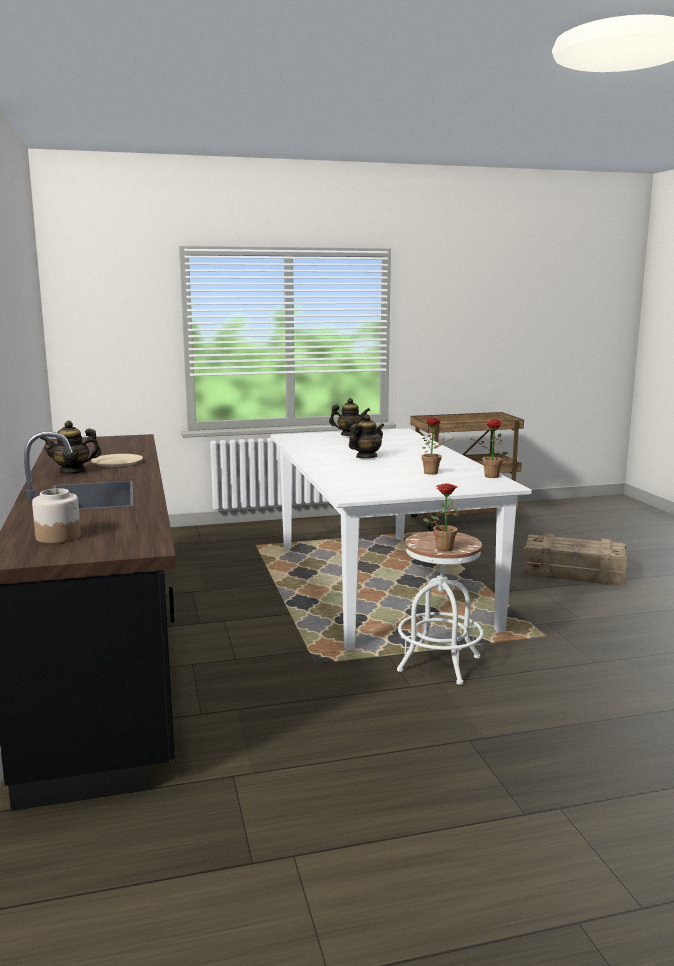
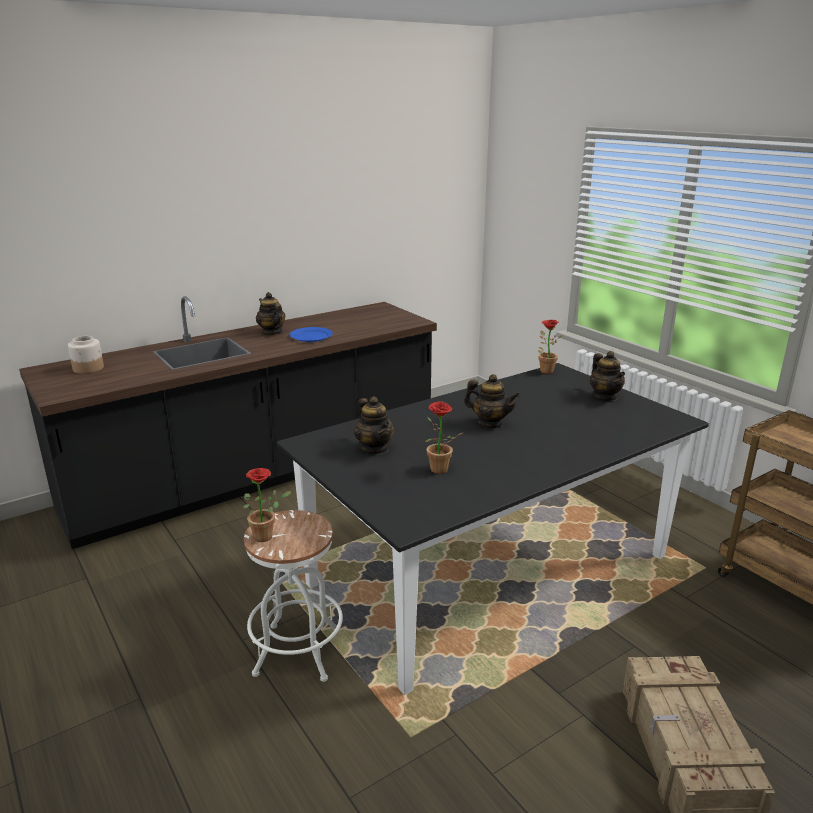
camera: 70 degrees right, 10 degrees up
(117, 462) = (311, 336): beige plate -> blue plate
(378, 584) = (490, 569): white dining table -> black dining table
(382, 481) = (374, 448): none -> teapot
(488, 476) = (448, 508): potted plant -> potted plant (544, 370)

